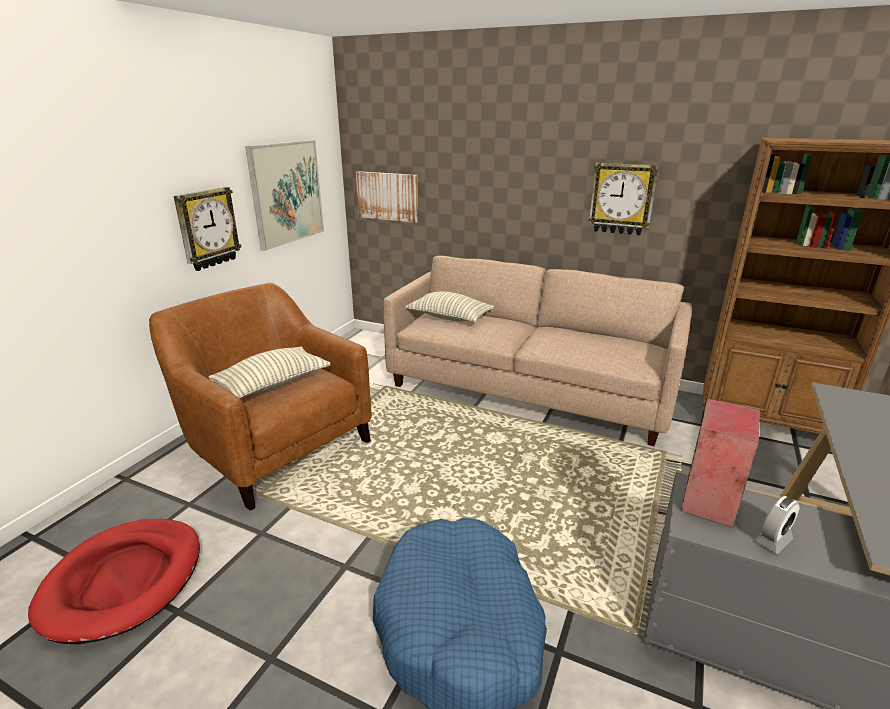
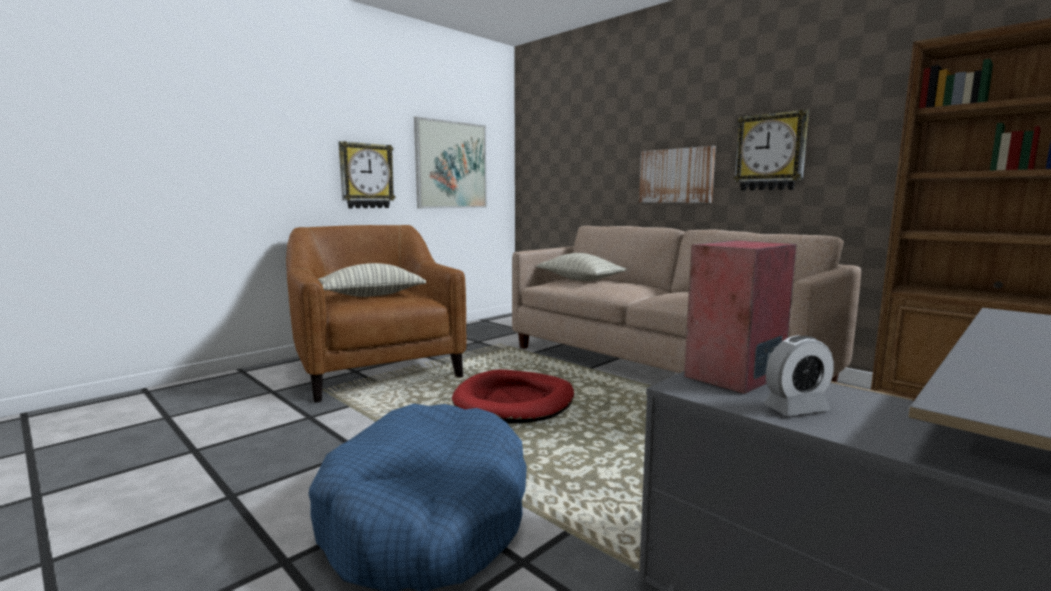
camera: 20 degrees right, 15 degrees down
(124, 581) = (177, 425): red dog bed -> red dog bed (514, 402)
(387, 196) = (548, 178): picture -> picture (676, 175)

